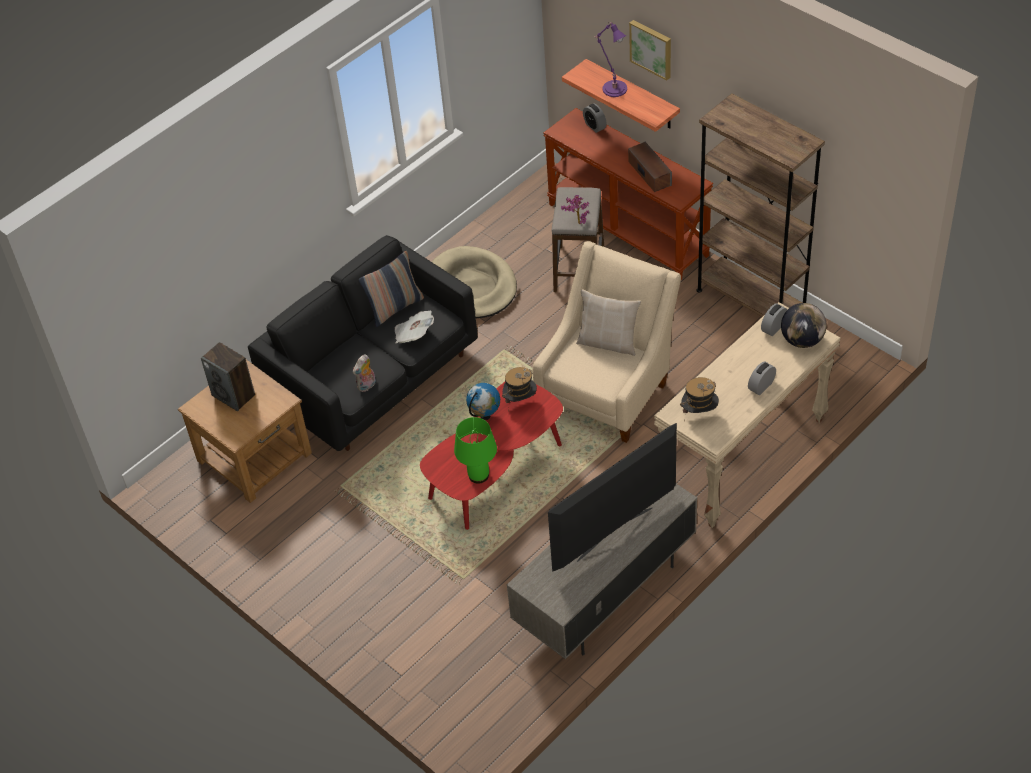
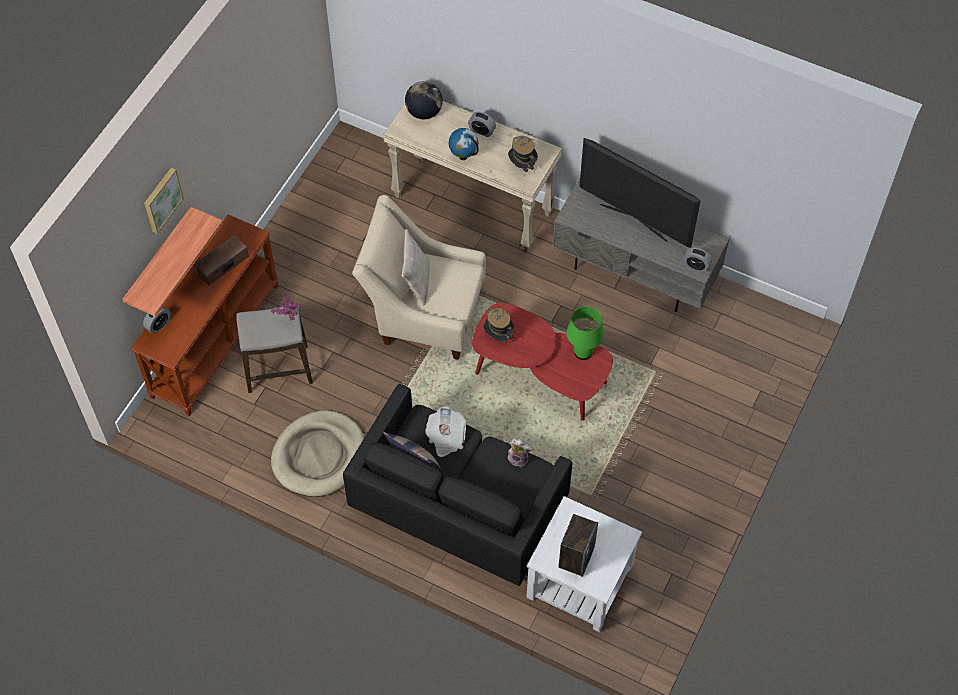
camera: 110 degrees left, 10 degrees up
(254, 457) = (580, 581): brown side table -> white side table
(485, 416) = (522, 358): globe -> globe (463, 156)
(613, 87) = (167, 265): purple table lamp -> none
(750, 301) = (293, 228): brown bookcase -> none
(773, 328) = (415, 132): alarm clock -> alarm clock (696, 266)

